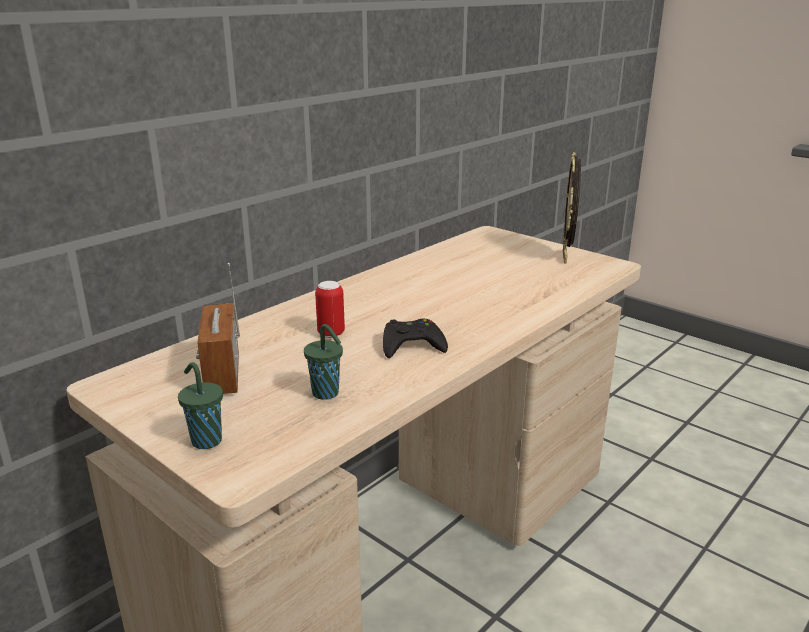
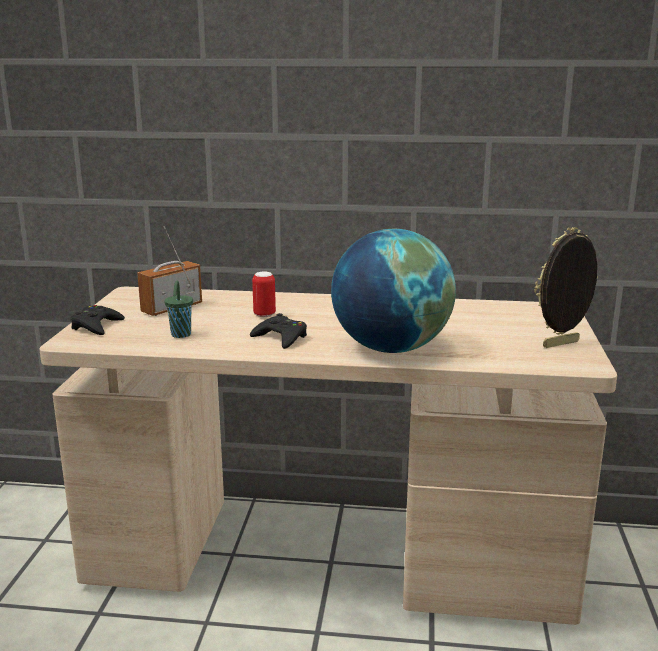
camera: 55 degrees right, 5 degrees down
(205, 440) = (96, 326): green cup -> black game controller
(502, 310) = (391, 348): none -> globe

